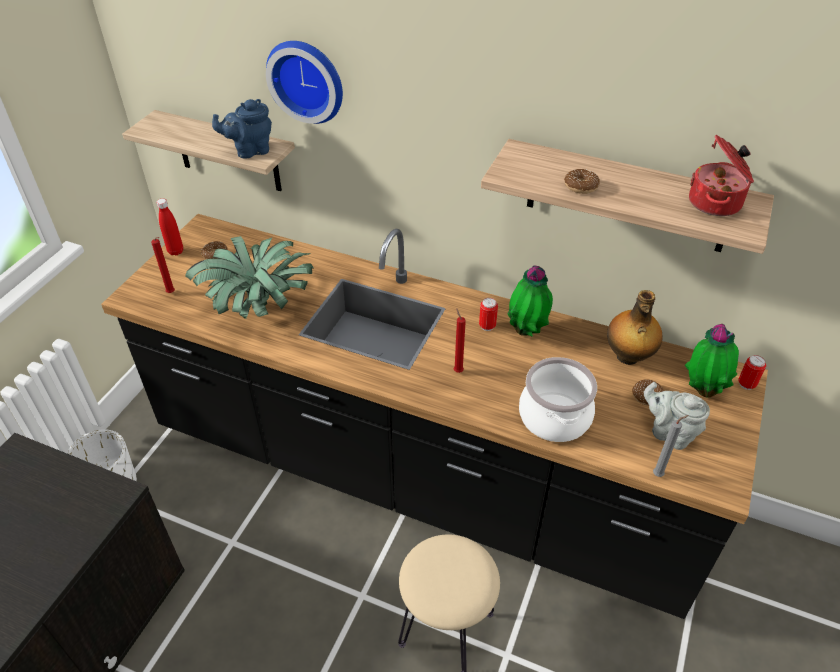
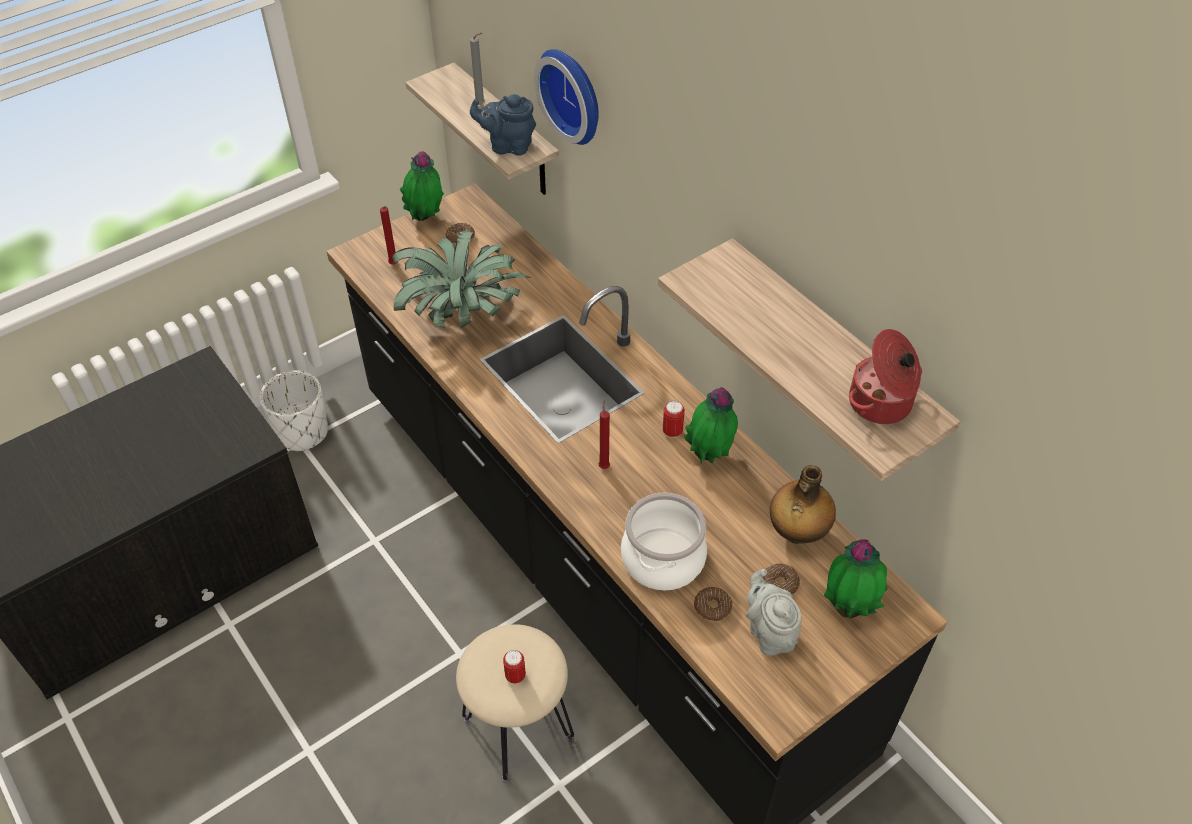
camera: 30 degrees right, 5 degrees up
(175, 251) = (426, 219): red bottle -> potted plant
(581, 186) = (753, 325): donut -> donut (712, 607)
(659, 474) = (721, 667): grey candle -> grey candle (481, 105)
(746, 384) = (905, 624): can -> can (515, 676)

